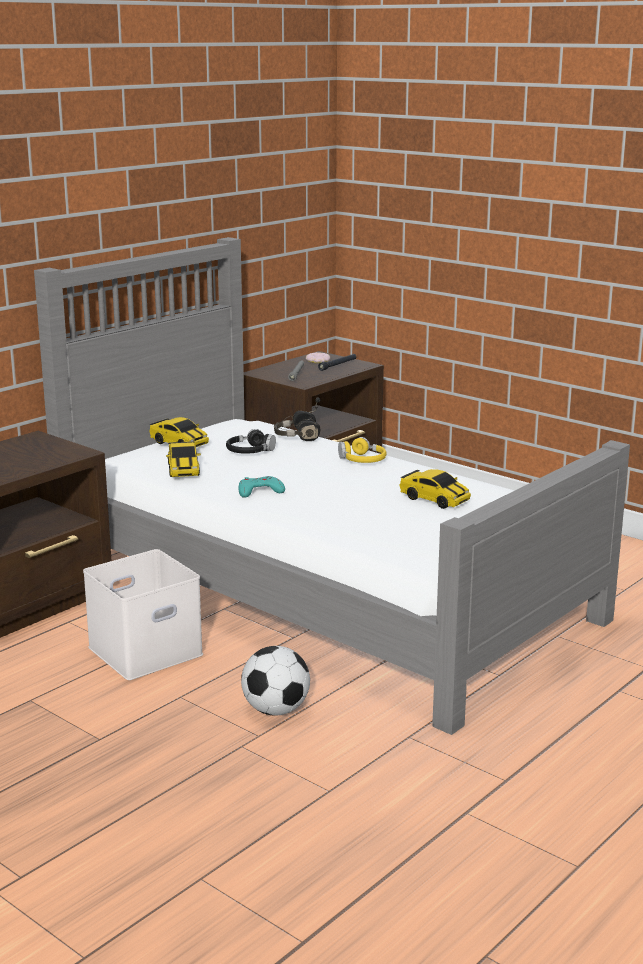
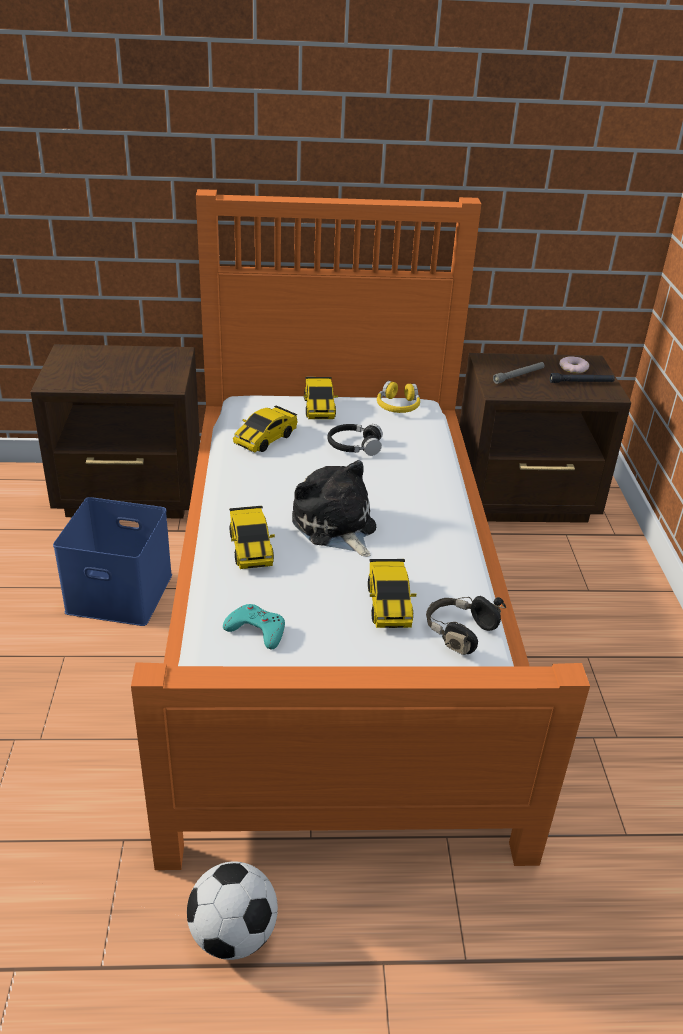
camera: 45 degrees right, 15 degrees up
(146, 649) = (122, 592): white storage box -> blue storage box
(259, 491) = (269, 498): turquoise game controller -> turquoise game controller (256, 630)
(276, 710) = (92, 723): football -> football (233, 934)
(297, 437) = (426, 450): black headphones -> black headphones (459, 632)
(306, 513) = (251, 548): none -> toy car
(319, 589) = (336, 618): grey bed -> orange bed
(330, 486) = (335, 527): none -> plush toy
(362, 460) = (425, 511): yellow headphones -> yellow headphones (398, 406)

